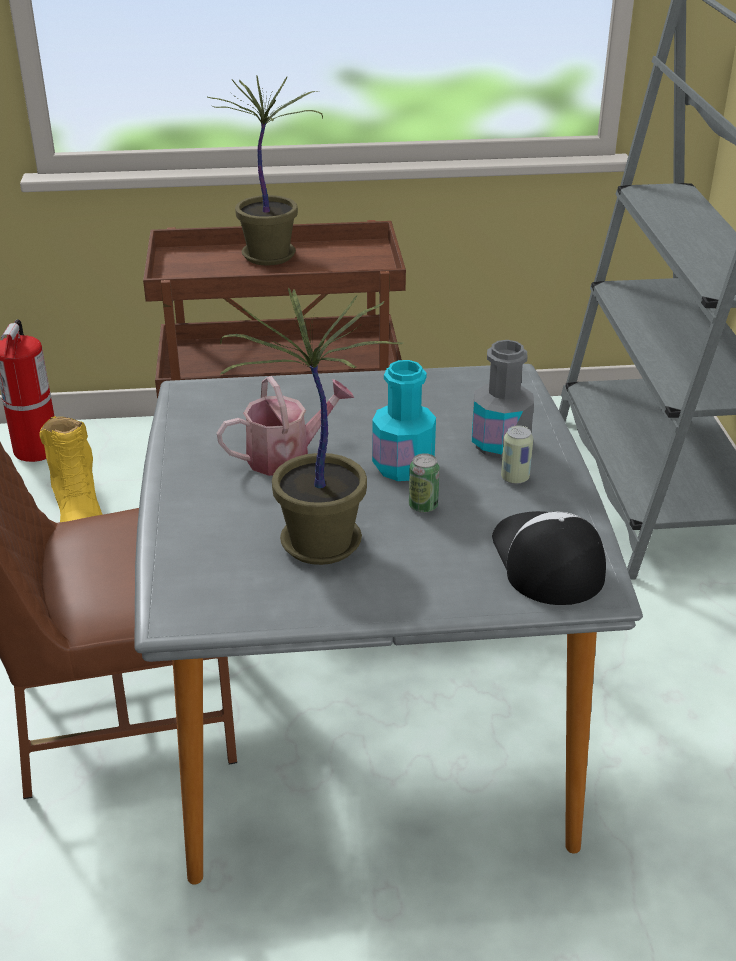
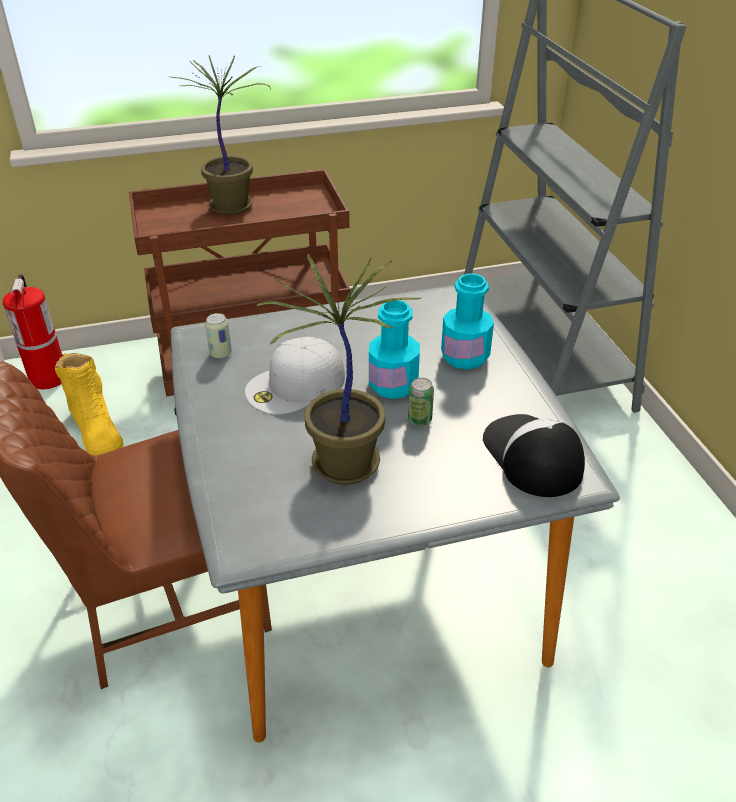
camera: 10 degrees left, 5 degrees up
(287, 456) = (295, 386): watering can -> white cap
(500, 444) = (465, 356): grey bottle -> turquoise bottle
(515, 478) = (485, 385): can -> can (220, 353)

